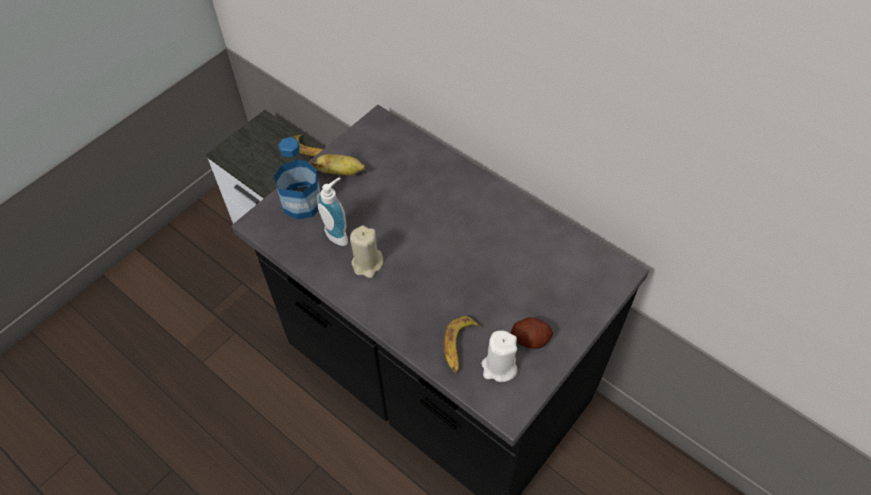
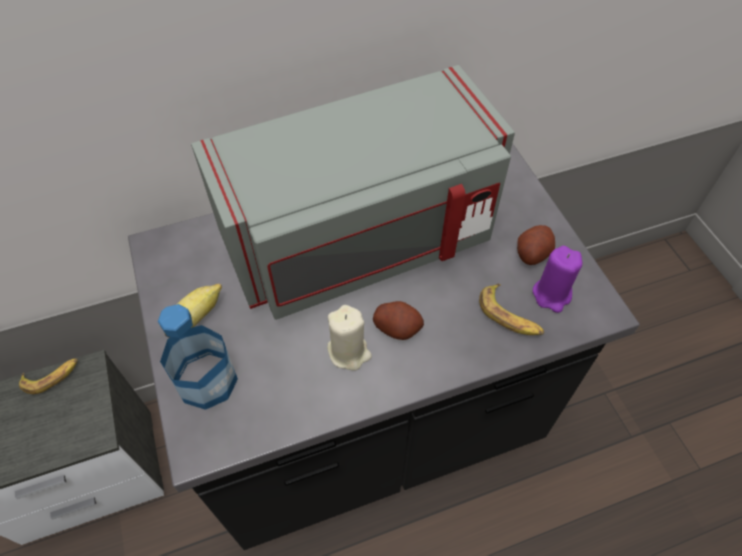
camera: 60 degrees left, 0 degrees up
(339, 233) = (285, 361): soap dispenser -> none
(404, 282) = (397, 327): none -> potato
(462, 226) = (362, 241): none -> grey microwave
(499, 367) = (552, 294): white candle -> purple candle

